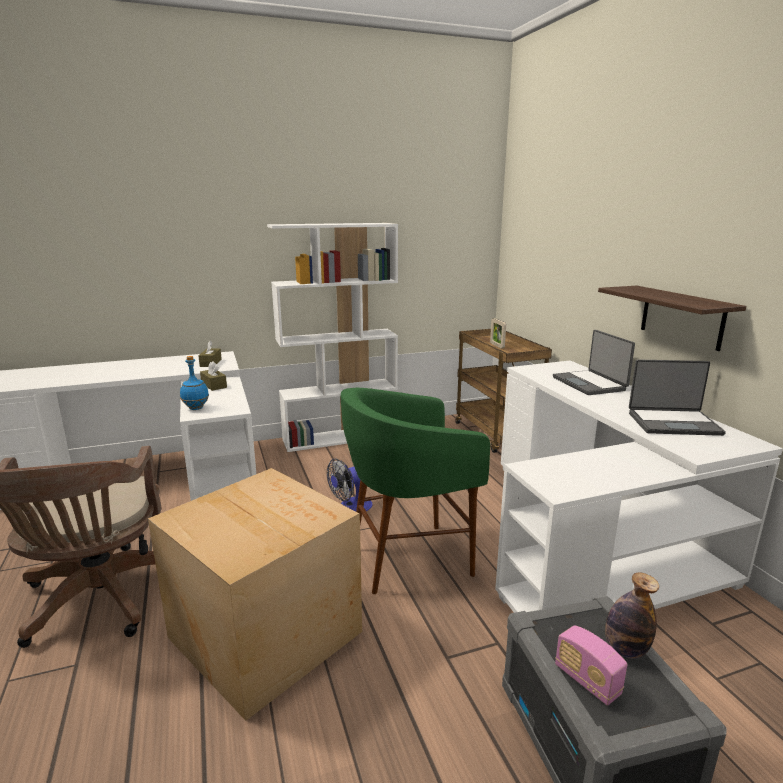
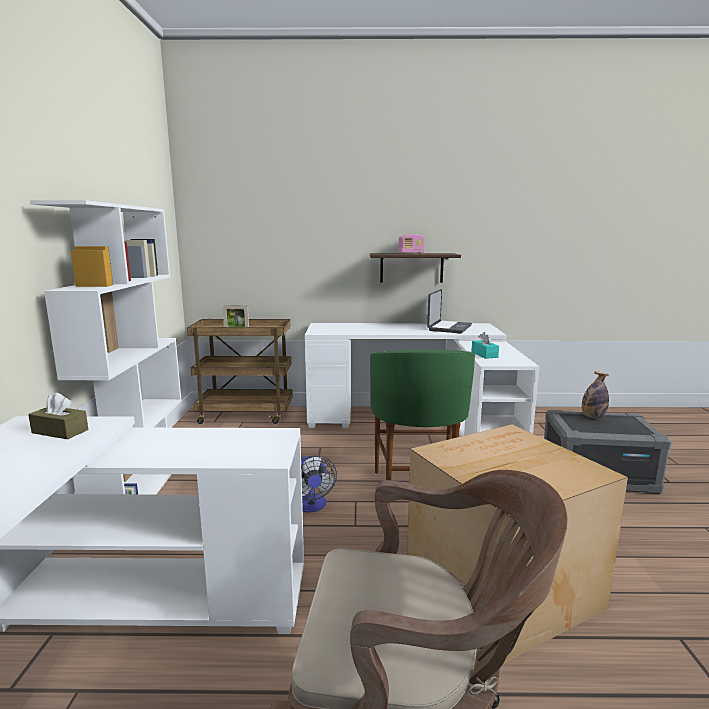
camera: 70 degrees left, 5 degrees down
(196, 408) = (245, 456): blue bottle -> none
(214, 385) = (152, 443): brown tissue box -> none
(570, 463) = (484, 355): none -> turquoise tissue box
(587, 680) = (619, 429): radio -> radio (411, 253)
(590, 384) = (368, 327): laptop -> none

